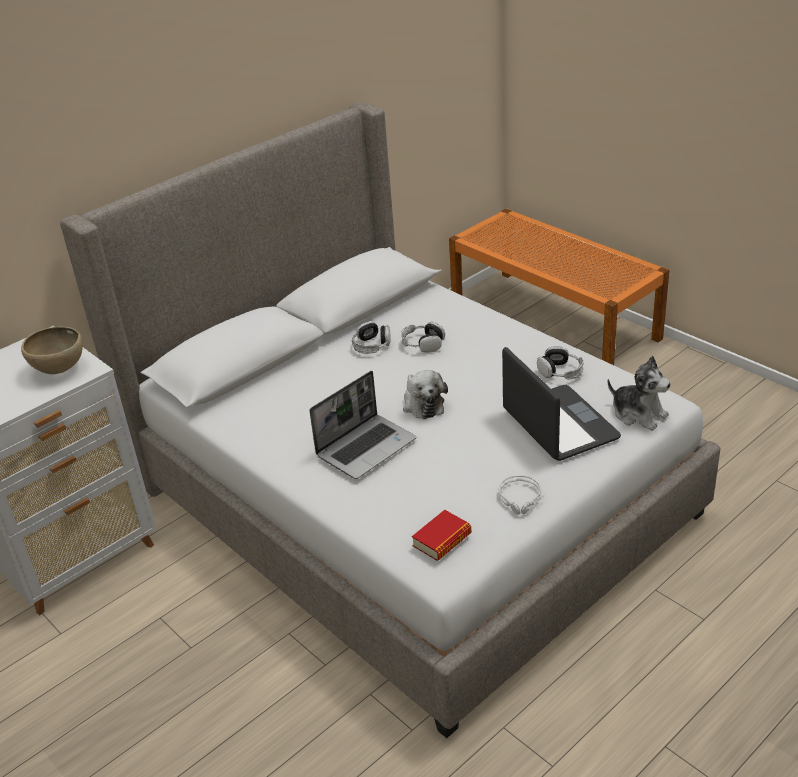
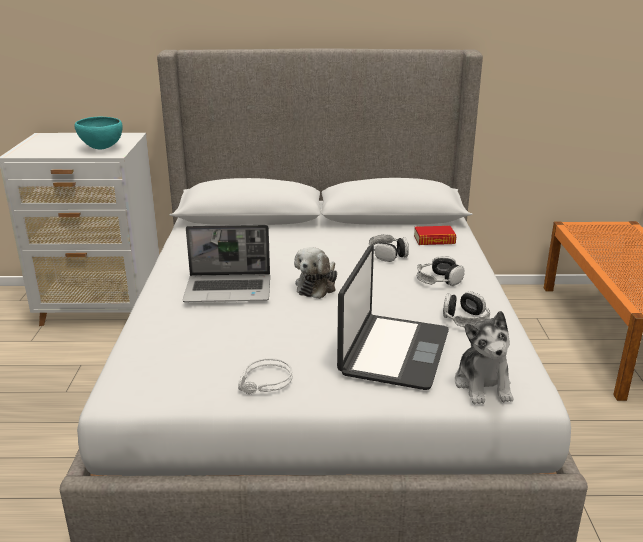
camera: 40 degrees right, 10 degrees down
(59, 370) = (101, 149): brown bowl -> turquoise bowl
(372, 345) = (351, 240): headphones -> headphones (438, 280)
(442, 540) = (157, 371): book -> book (434, 240)

